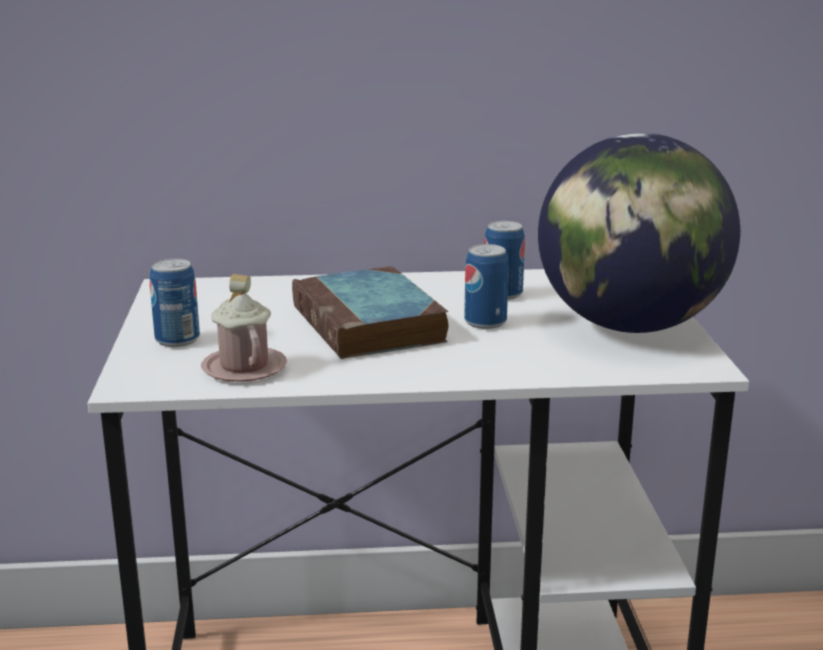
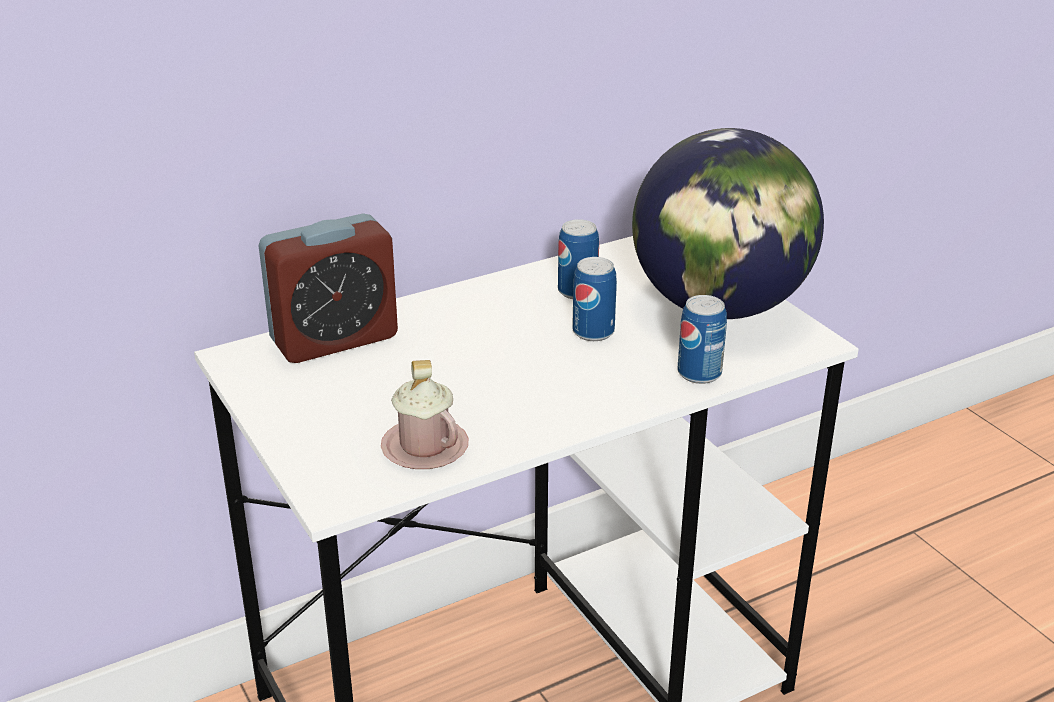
camera: 25 degrees left, 10 degrees up
(177, 340) = (321, 428): can -> can (699, 373)
(257, 289) = (334, 339): none -> alarm clock
(370, 325) = (492, 361): book -> none

